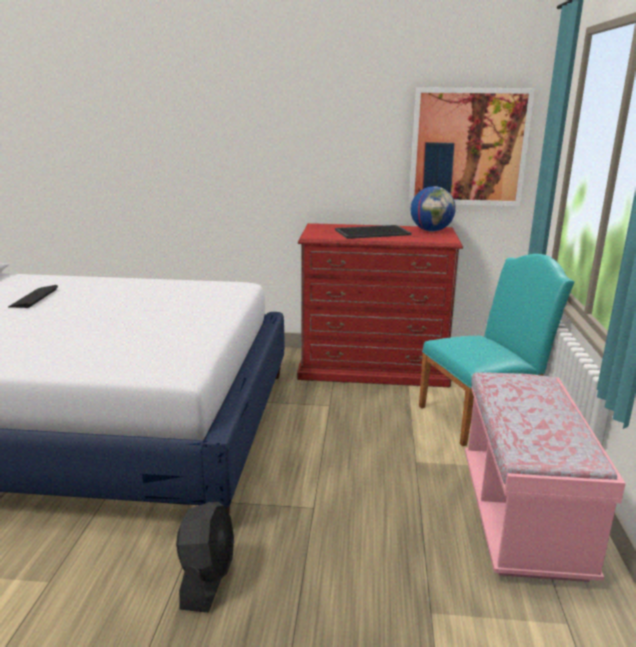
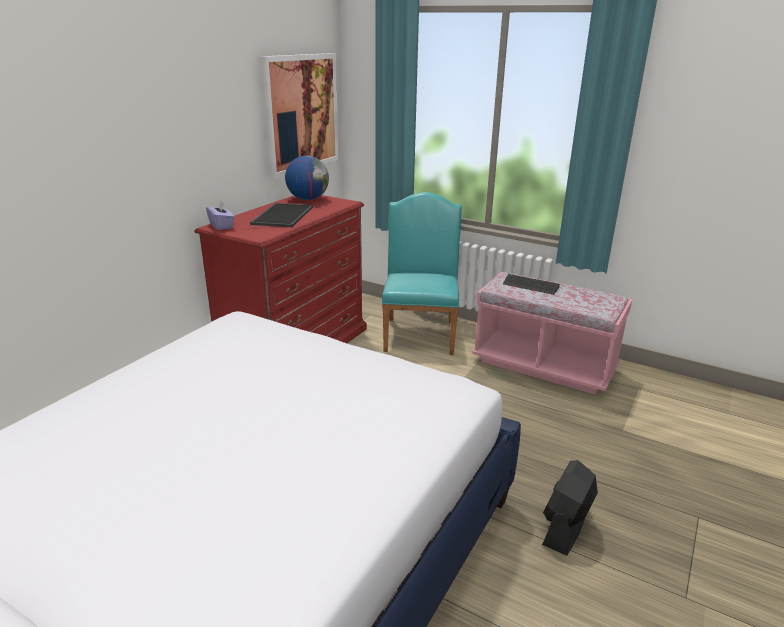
camera: 65 degrees left, 5 degrees up
(34, 298) = (84, 477): keyboard -> keyboard (530, 285)
(207, 579) = (565, 526): black fan -> black fan turned 90 degrees counterclockwise
(320, 226) = (221, 226): none -> purple tissue box

